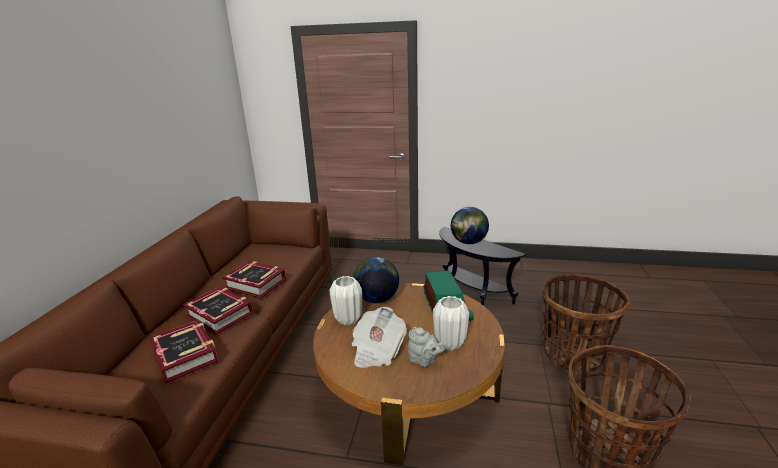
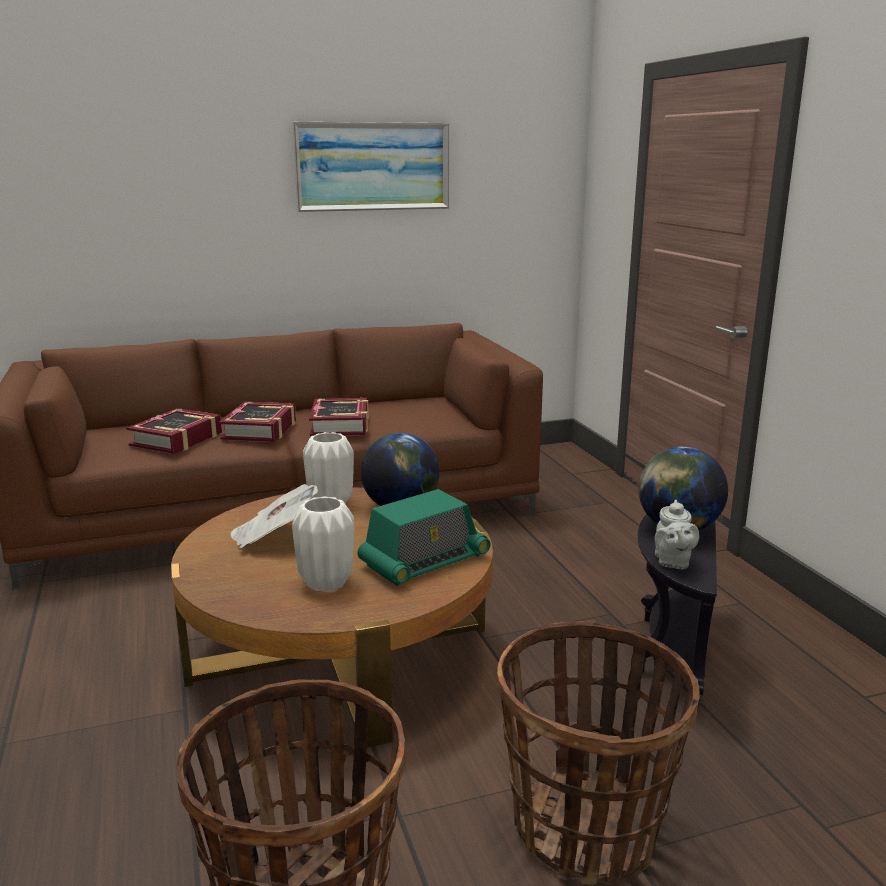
camera: 60 degrees right, 5 degrees down
(150, 103) = (373, 166): none -> picture
(424, 361) = (270, 573): grey teapot -> grey teapot (672, 562)

